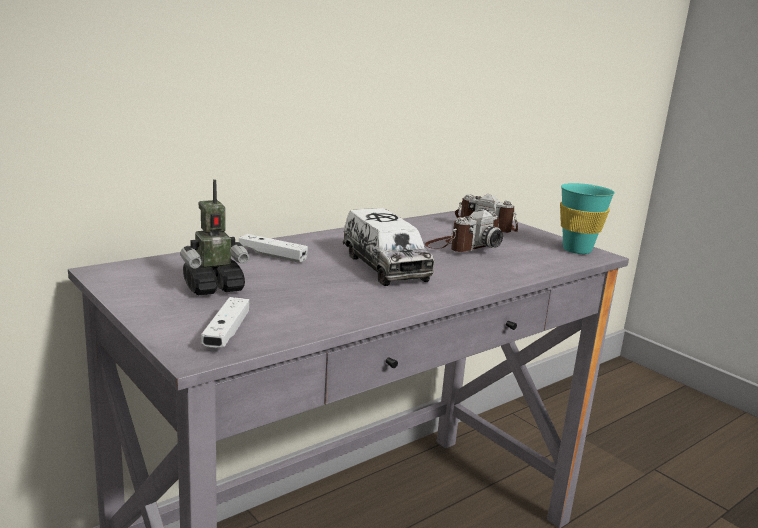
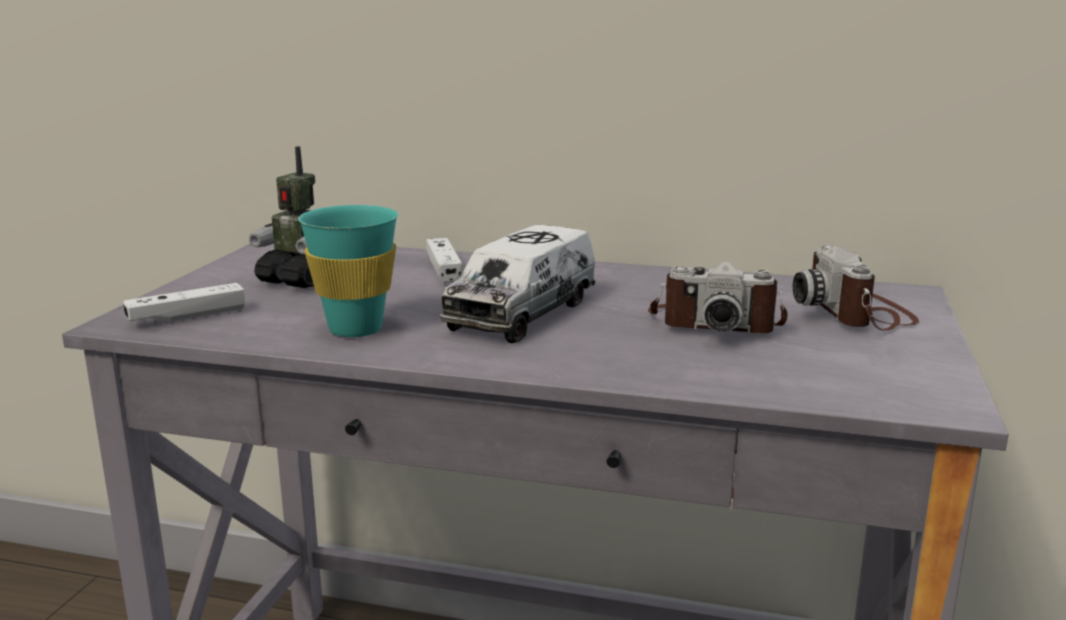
camera: 55 degrees right, 0 degrees up
(577, 250) = (920, 387): turquoise cup -> turquoise cup (355, 329)

